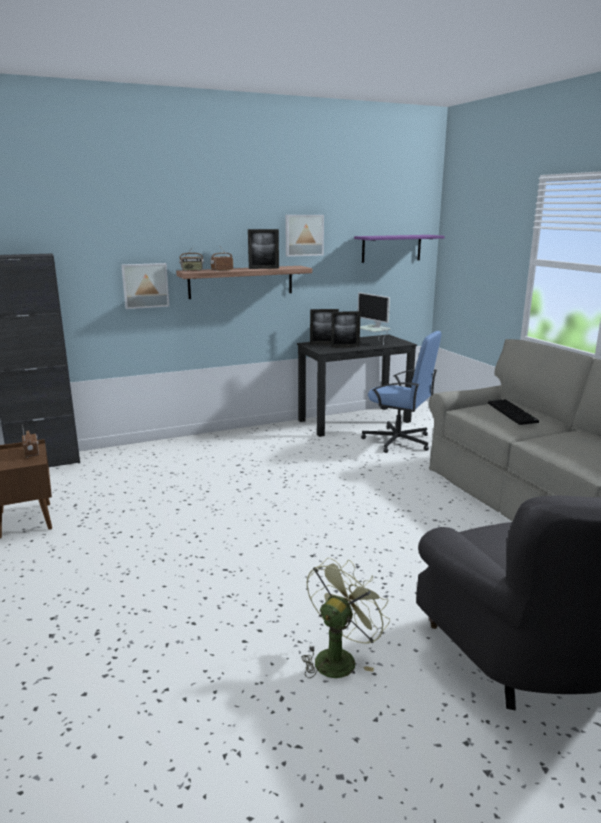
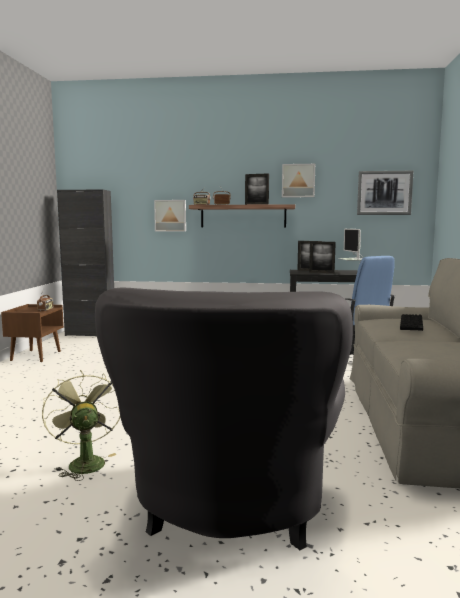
camera: 30 degrees right, 10 degrees down
(339, 657) = (84, 462): green fan -> green fan turned 90 degrees counterclockwise
(391, 248) = (384, 193): purple shelf -> picture

